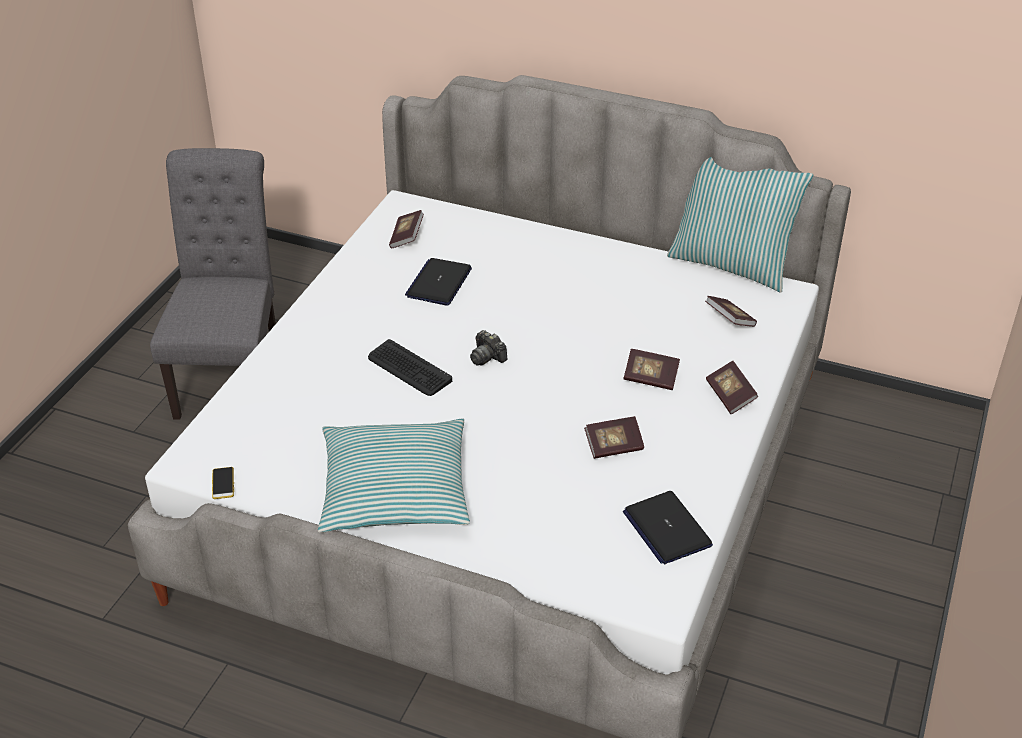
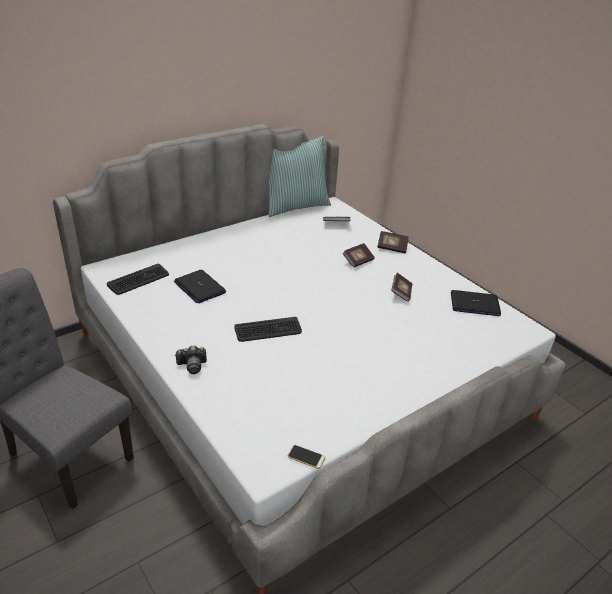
camera: 60 degrees left, 5 degrees down
(395, 490) = (376, 380): pillow -> none
(406, 237) = (139, 280): book -> keyboard
(487, 357) = (287, 299): camera -> camera (192, 365)

